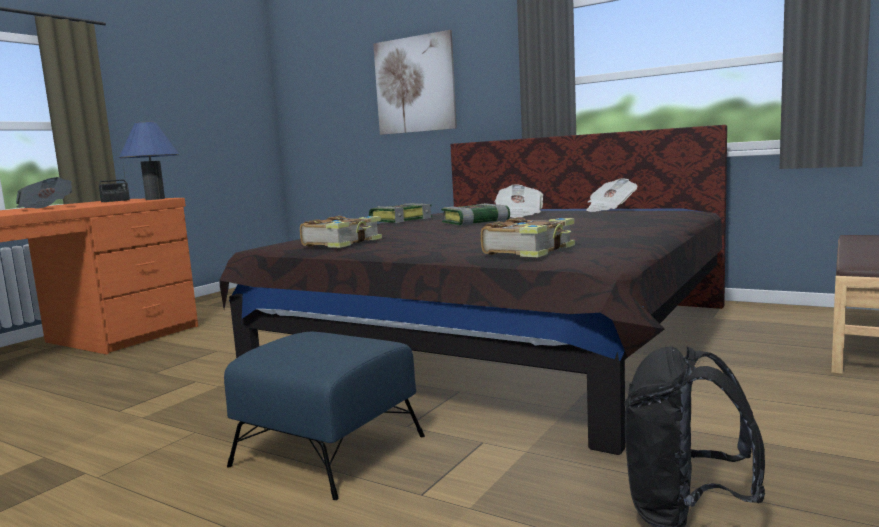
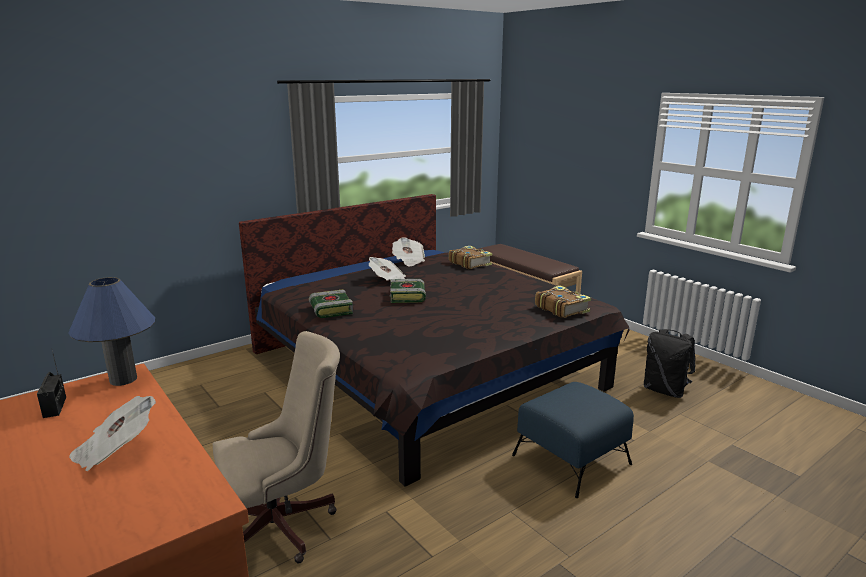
camera: 70 degrees left, 10 degrees up
(176, 356) = (283, 525): none -> beige office chair
(343, 243) = (450, 342): book -> book (470, 263)
(414, 85) = (163, 160): picture -> none

